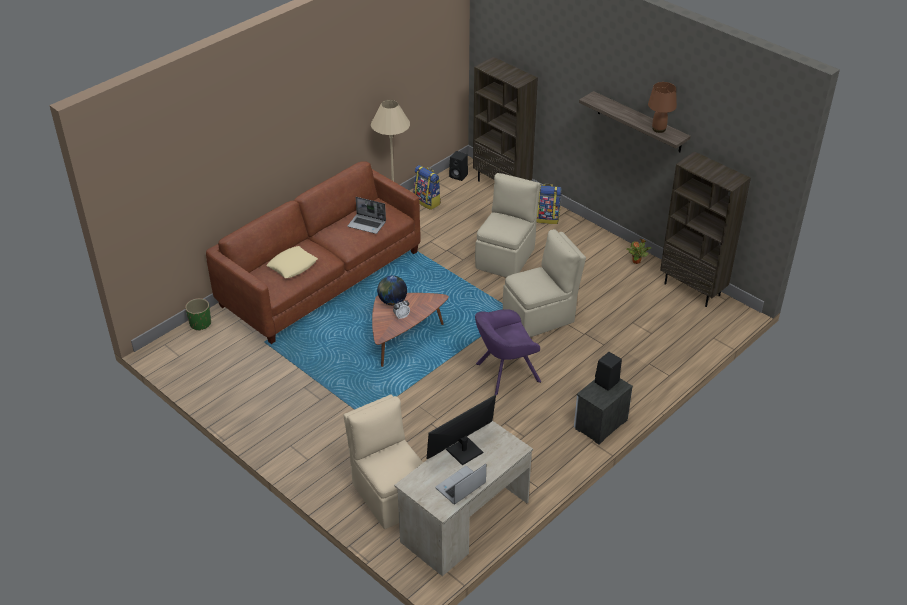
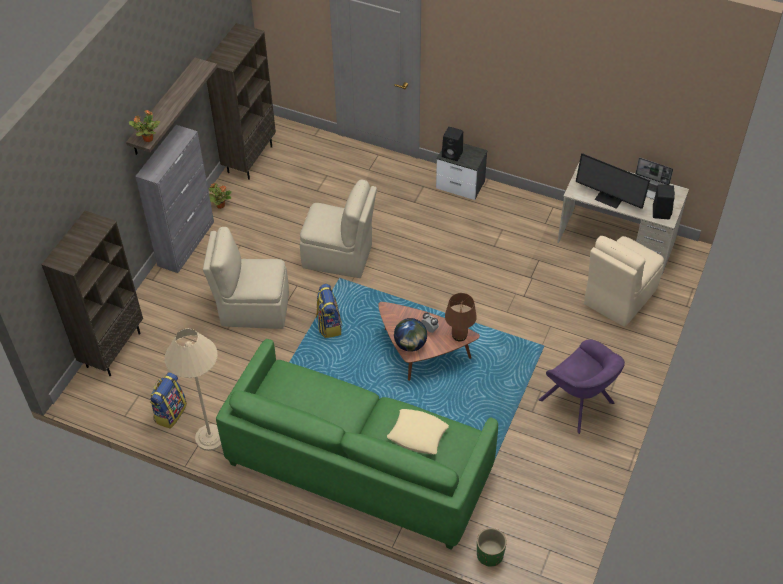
camera: 110 degrees left, 10 degrees up
(321, 278) = (358, 466): brown sofa -> green sofa
(367, 224) = (311, 392): laptop -> none
(459, 176) = (104, 398): black speaker -> black speaker (660, 211)
(504, 373) = (431, 262): purple armchair -> purple armchair (579, 404)
(540, 317) = (339, 257): beige chair -> beige chair turned 150 degrees clockwise
(546, 218) = (168, 293): backpack -> backpack (329, 324)
(591, 100) = (148, 139): none -> potted plant
(597, 235) = (186, 243): none -> grey cabinet
(659, 129) = (191, 79): brown table lamp -> brown table lamp (459, 335)

